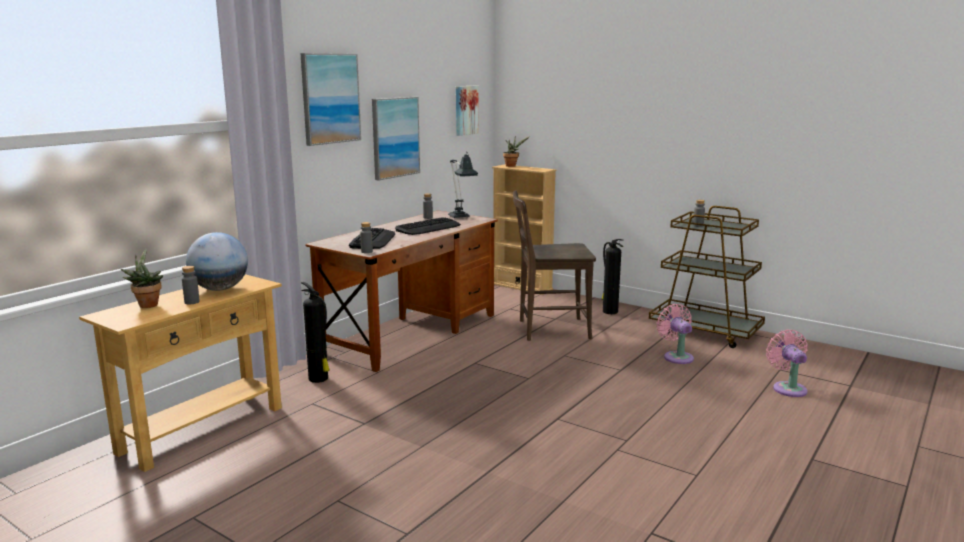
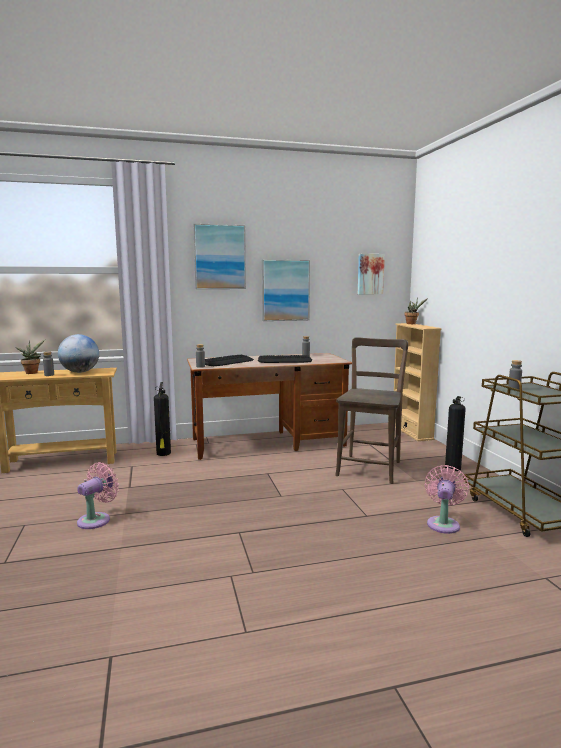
camera: 40 degrees right, 5 degrees down
(460, 217) = (328, 358): table lamp -> none
(549, 329) = (370, 467): brown chair -> brown chair turned 75 degrees clockwise
(788, 388) = (517, 600): pink fan -> pink fan (97, 519)

